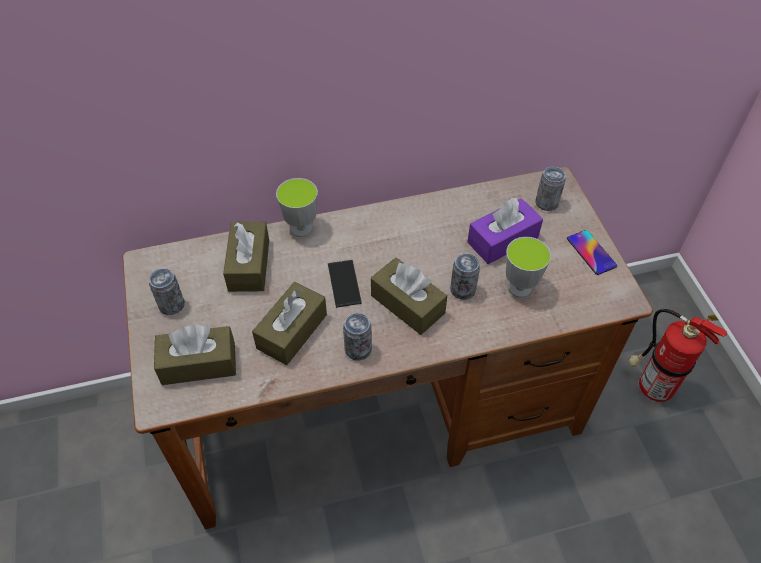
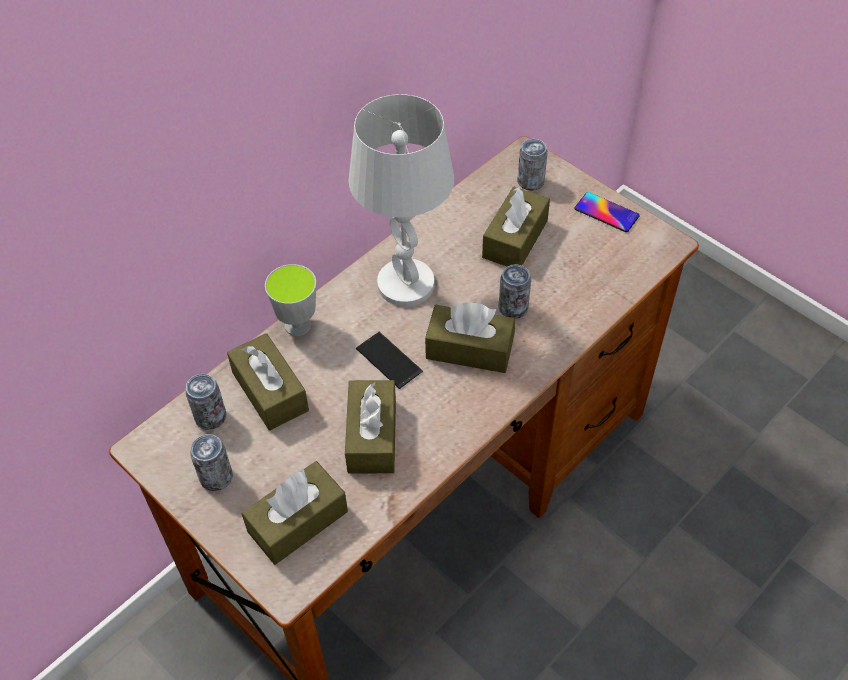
camera: 30 degrees left, 0 degrees up
(358, 349) = (454, 419): can -> can (210, 417)
(397, 235) = (406, 284): none -> white table lamp
(502, 240) = (515, 239): purple tissue box -> brown tissue box
(519, 288) = (566, 280): cup -> none
(650, 387) = (676, 334): fire extinguisher -> none

